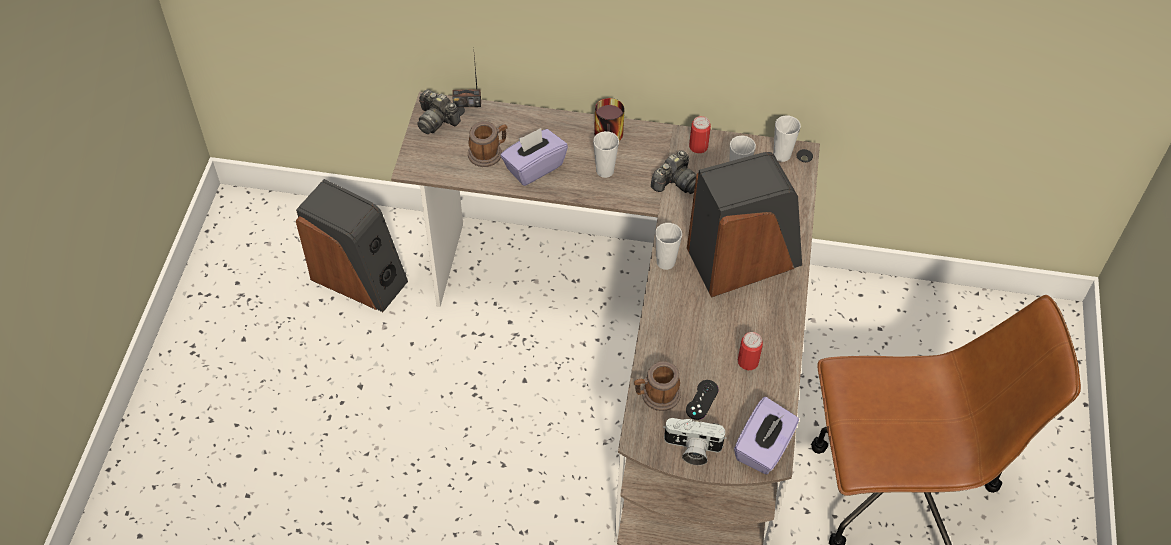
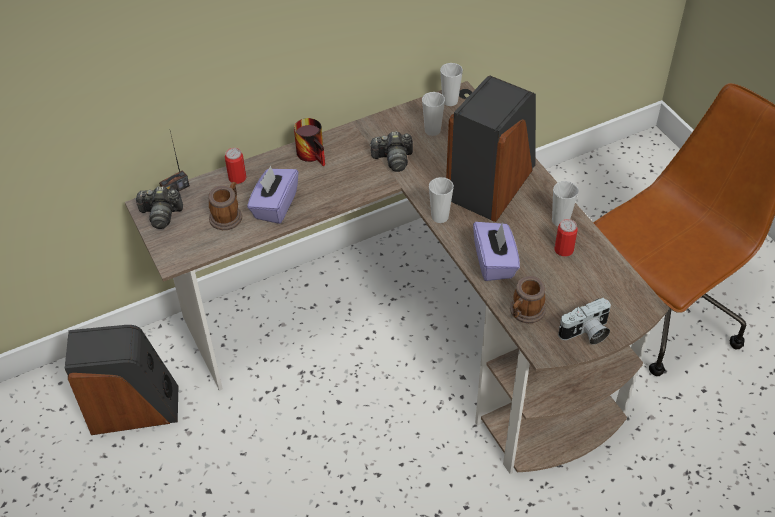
camera: 35 degrees left, 5 degrees down
(605, 171) = (333, 179): cup -> cup (560, 221)
(675, 183) = (393, 159): camera -> camera turned 75 degrees clockwise
(698, 146) = (385, 126): can -> can (237, 178)
(702, 400) = (559, 295): black game controller -> none
(764, 448) = (632, 301): purple tissue box -> purple tissue box (494, 262)

